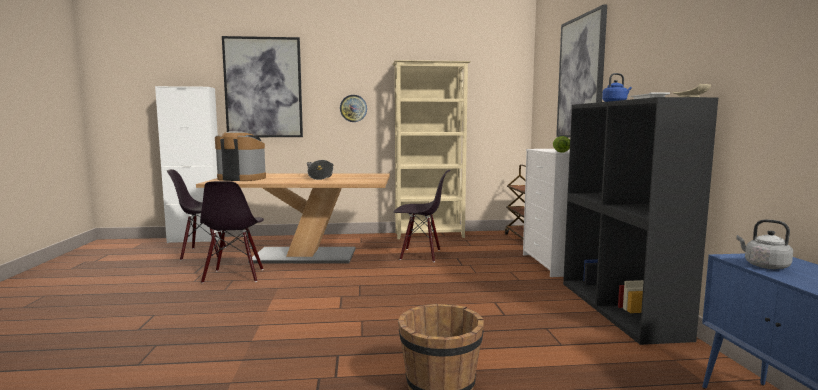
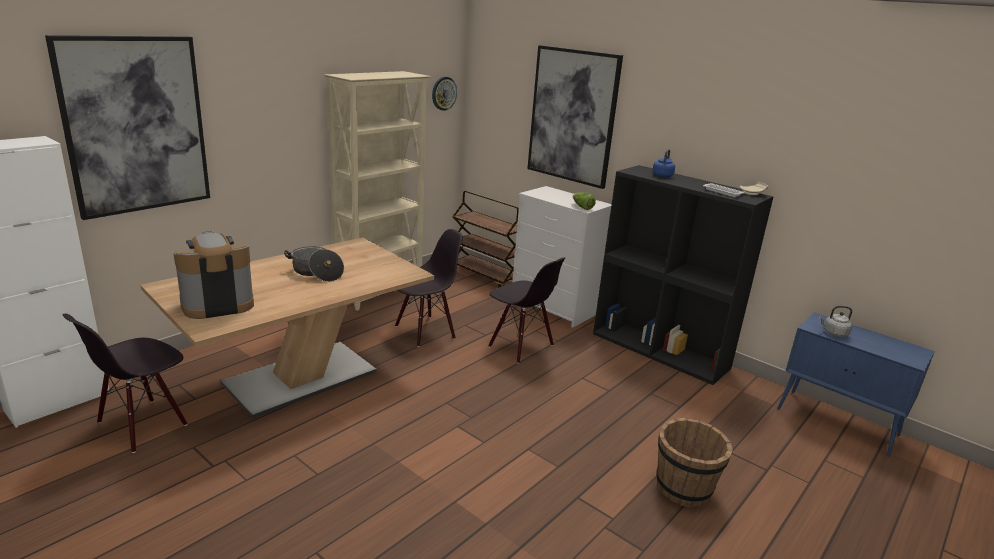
camera: 45 degrees left, 15 degrees up
(234, 276) = (283, 448): black chair -> black chair (520, 346)
(353, 108) = (276, 143): wall clock -> wall clock (443, 93)

